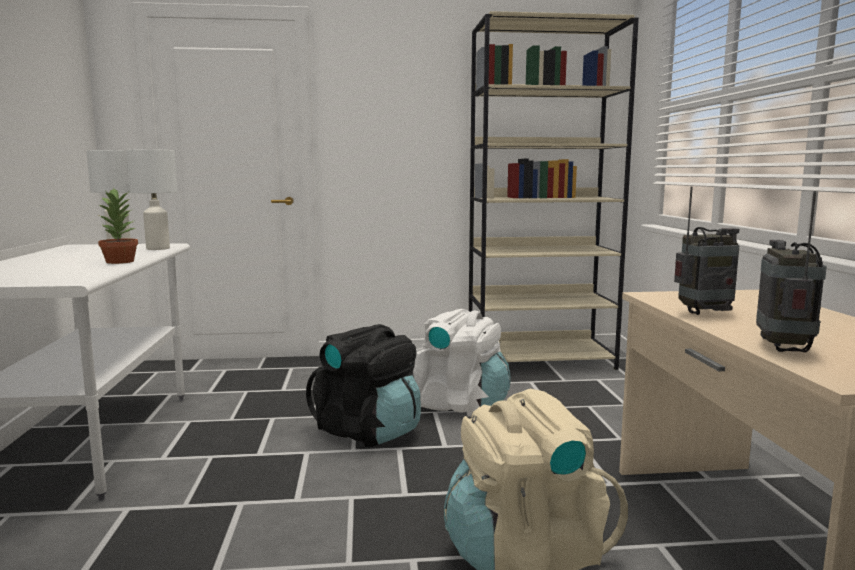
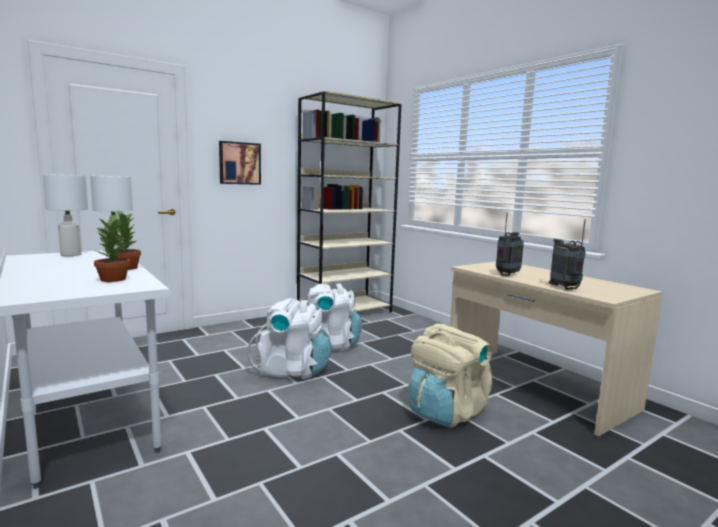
camera: 30 degrees left, 0 degrees up
(67, 272) = (114, 279): none -> potted plant
(368, 431) = (292, 370): black backpack -> white backpack
(383, 133) = (239, 163): none -> picture

